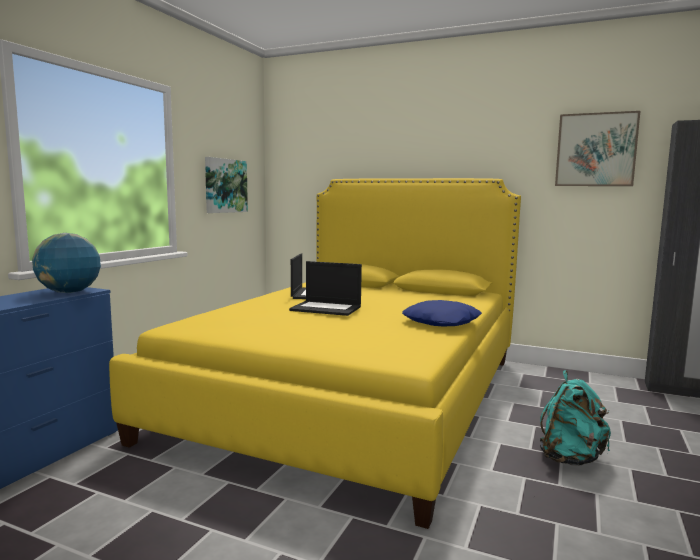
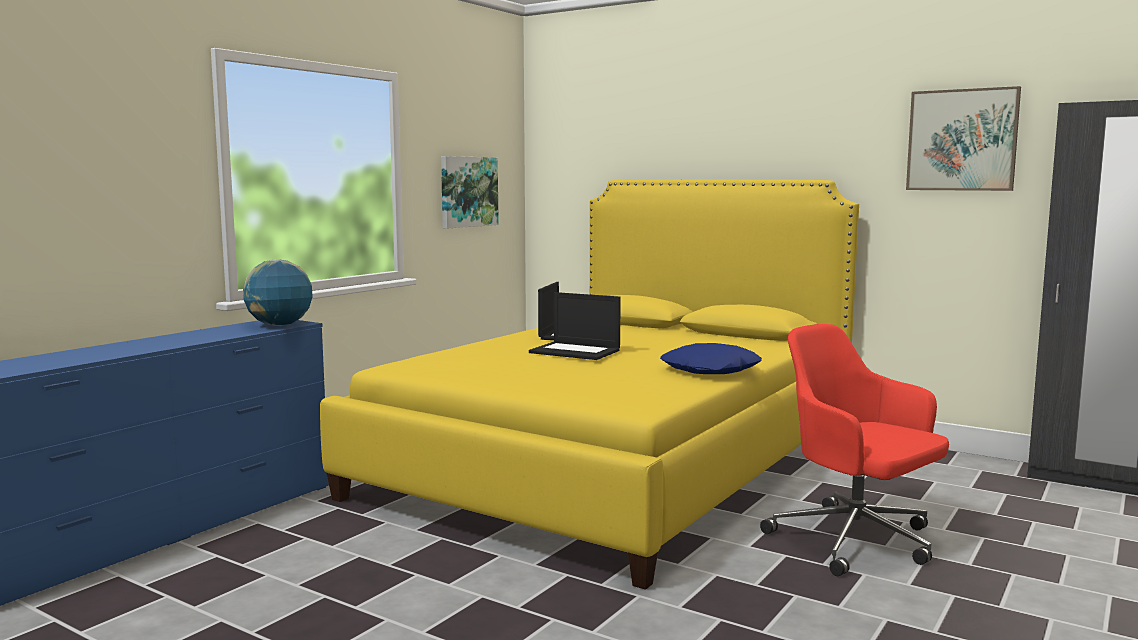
camera: 10 degrees right, 0 degrees up
(570, 458) = (856, 541): turquoise backpack -> red office chair

